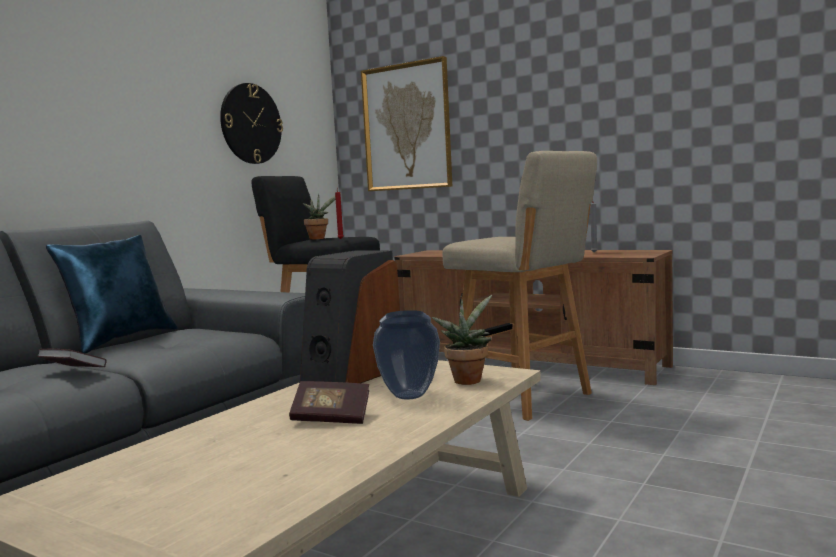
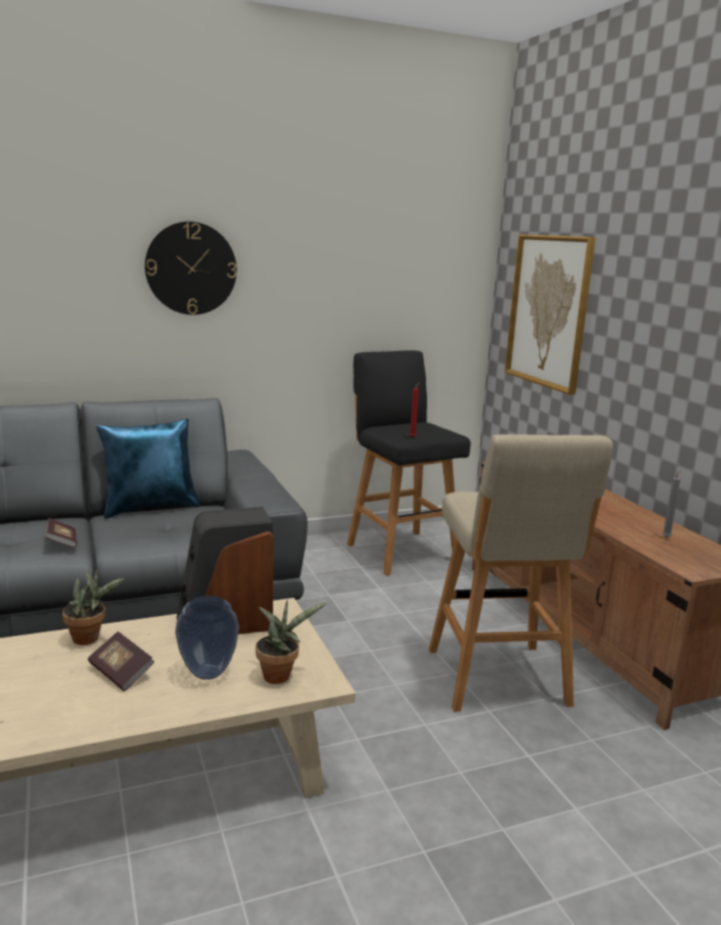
camera: 35 degrees right, 10 degrees up
(251, 124) = (374, 293): wall clock -> wall clock (191, 268)
(319, 238) = (404, 427): potted plant -> potted plant (90, 638)

